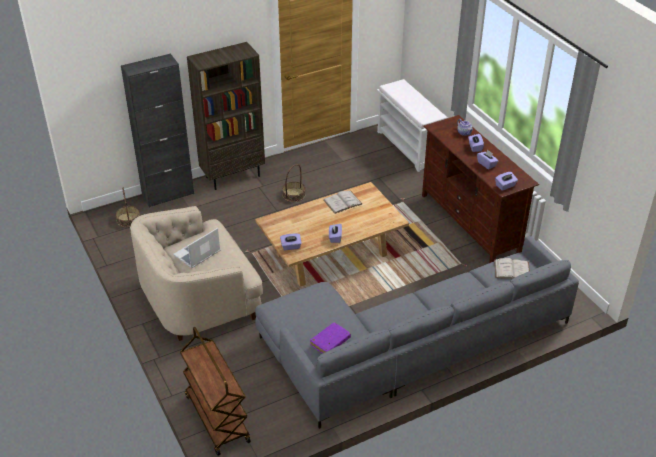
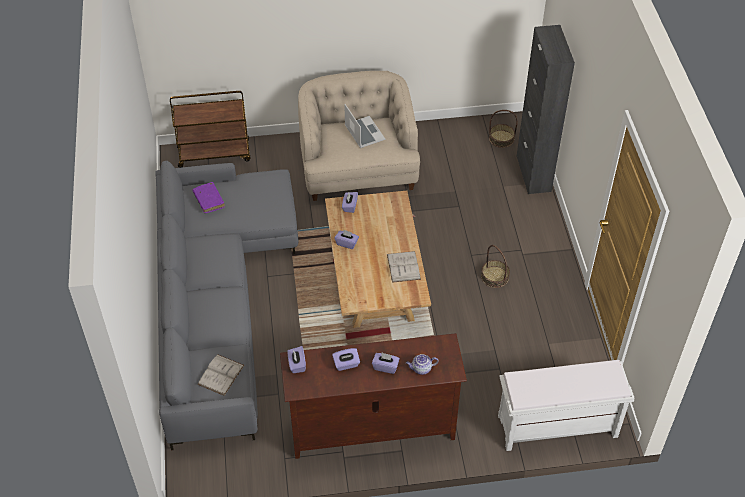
camera: 110 degrees right, 10 degrees up
(233, 176) = (550, 232): brown bookcase -> none

